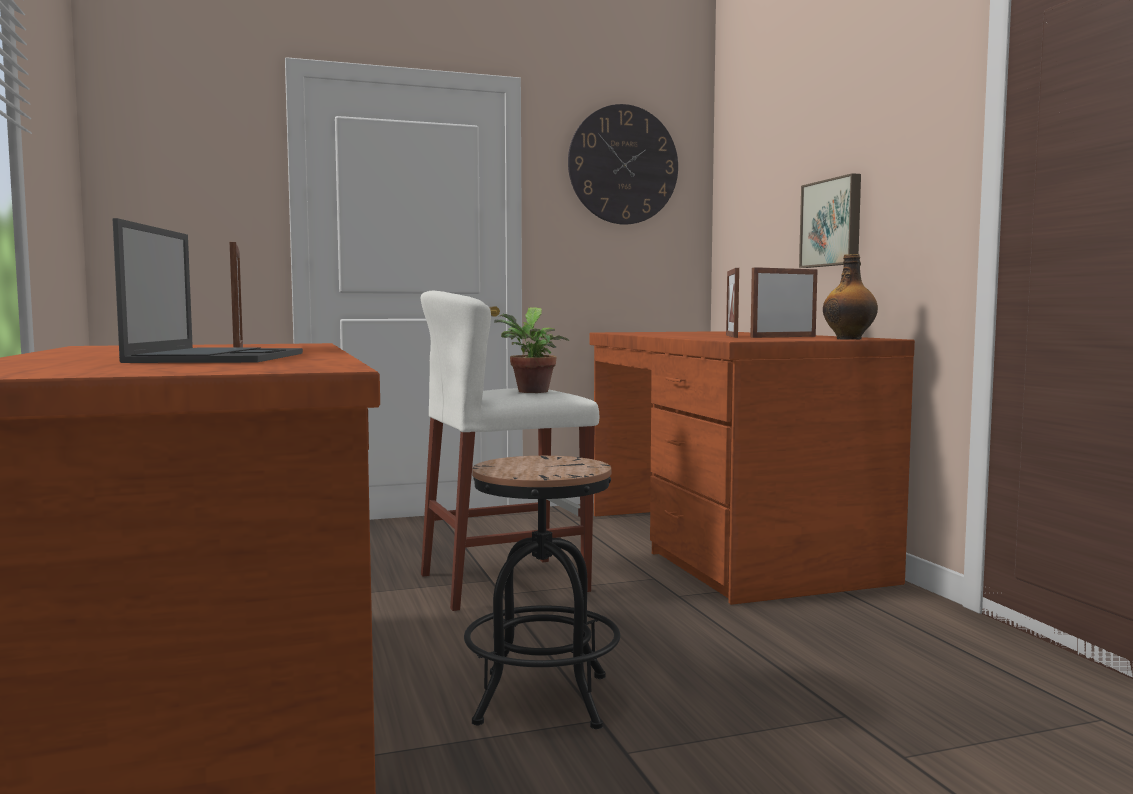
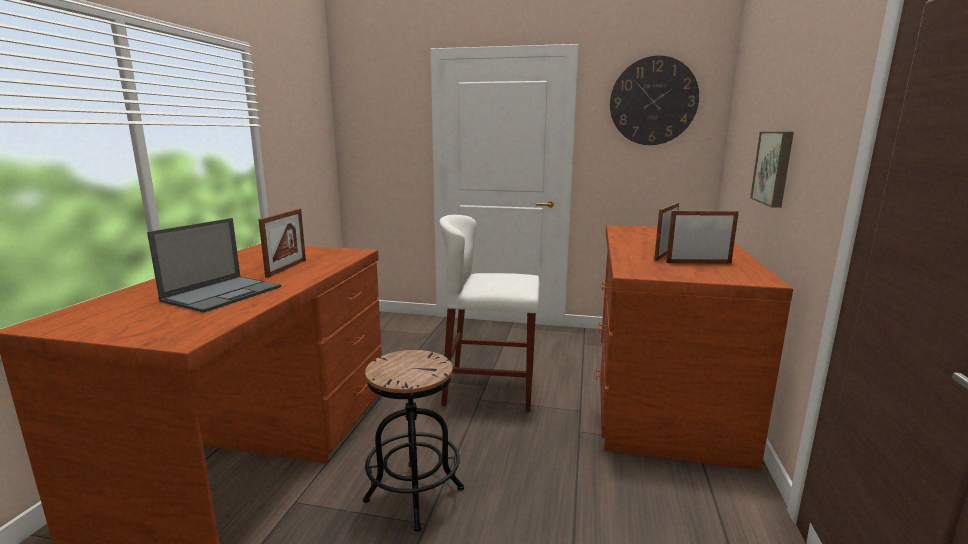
camera: 30 degrees right, 10 degrees up
(532, 392) = (502, 284): potted plant -> none
(849, 339) = (732, 280): bottle -> none

